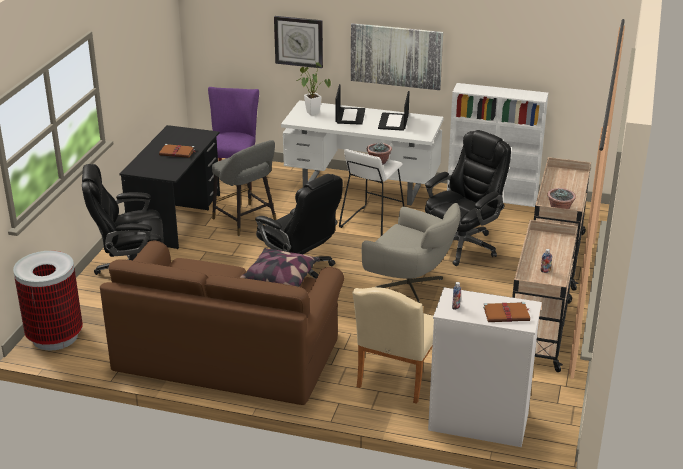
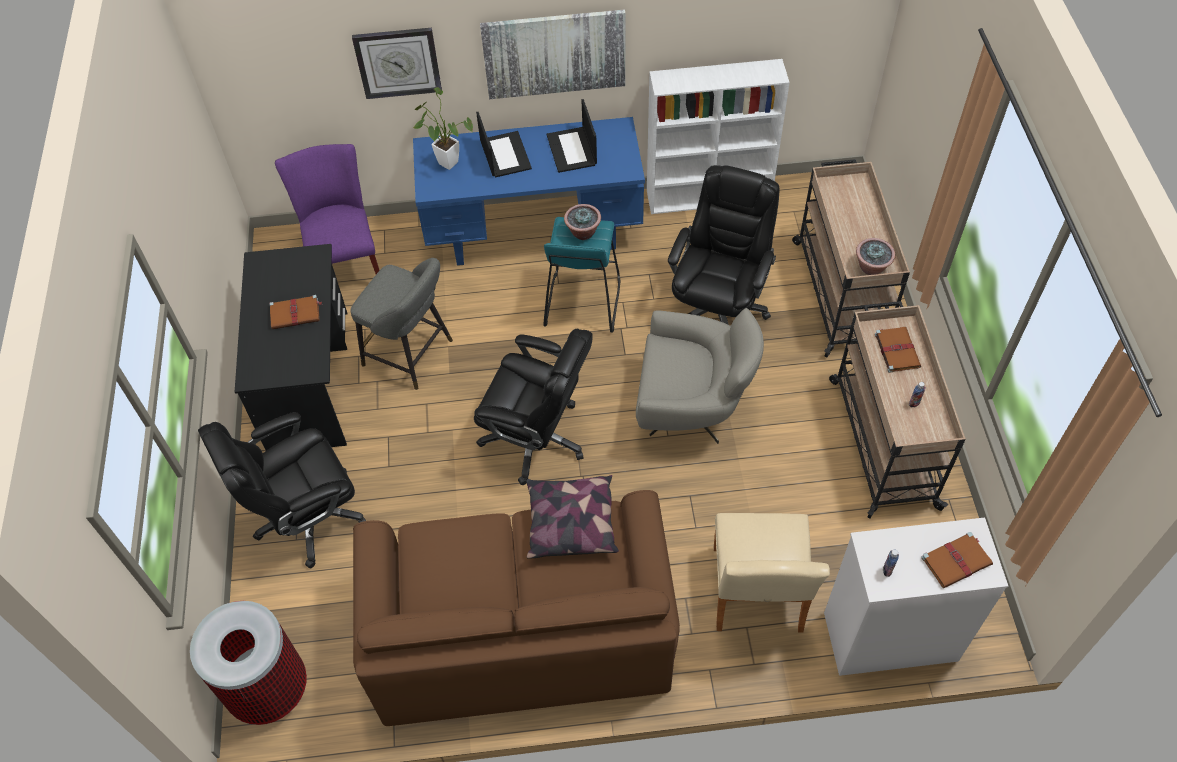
camera: 20 degrees left, 25 degrees up
(362, 188) = (534, 233): white desk -> blue desk
(372, 223) = (582, 302): white stool -> turquoise stool
(550, 246) = (896, 350): none -> brown book

